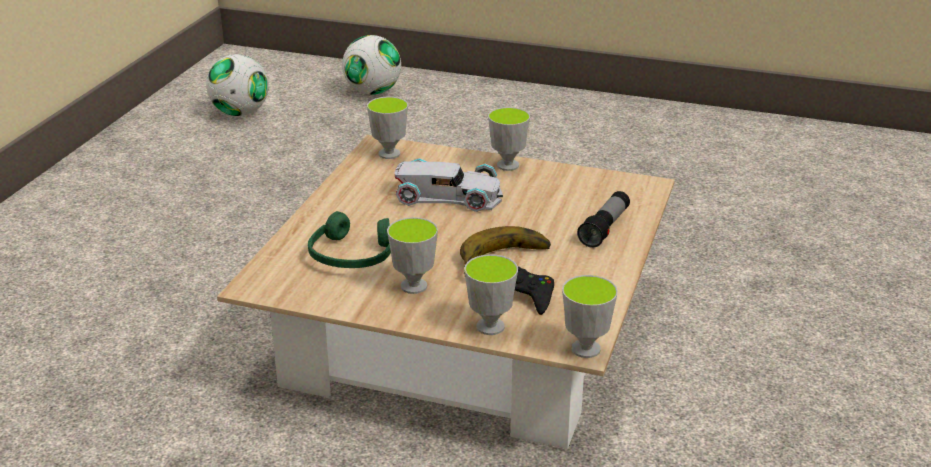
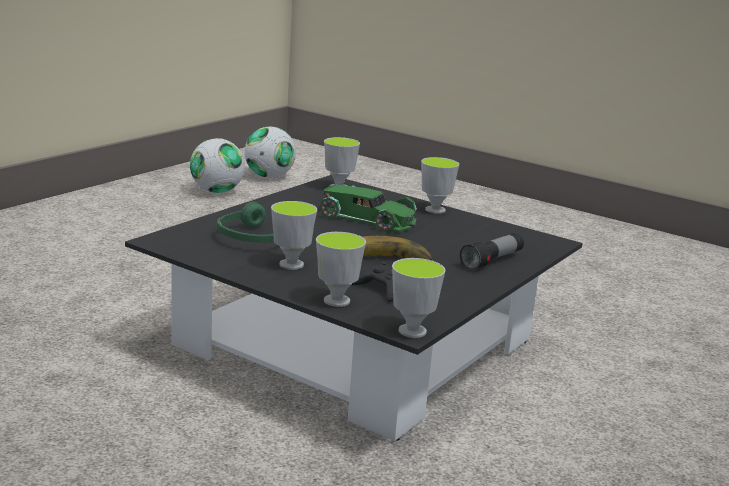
camera: 15 degrees right, 10 degrees down
(373, 92) = (384, 181): football -> football (217, 191)
(448, 195) = (368, 218): white toy car -> green toy car
(466, 335) = (357, 344): beige coffee table -> black coffee table

